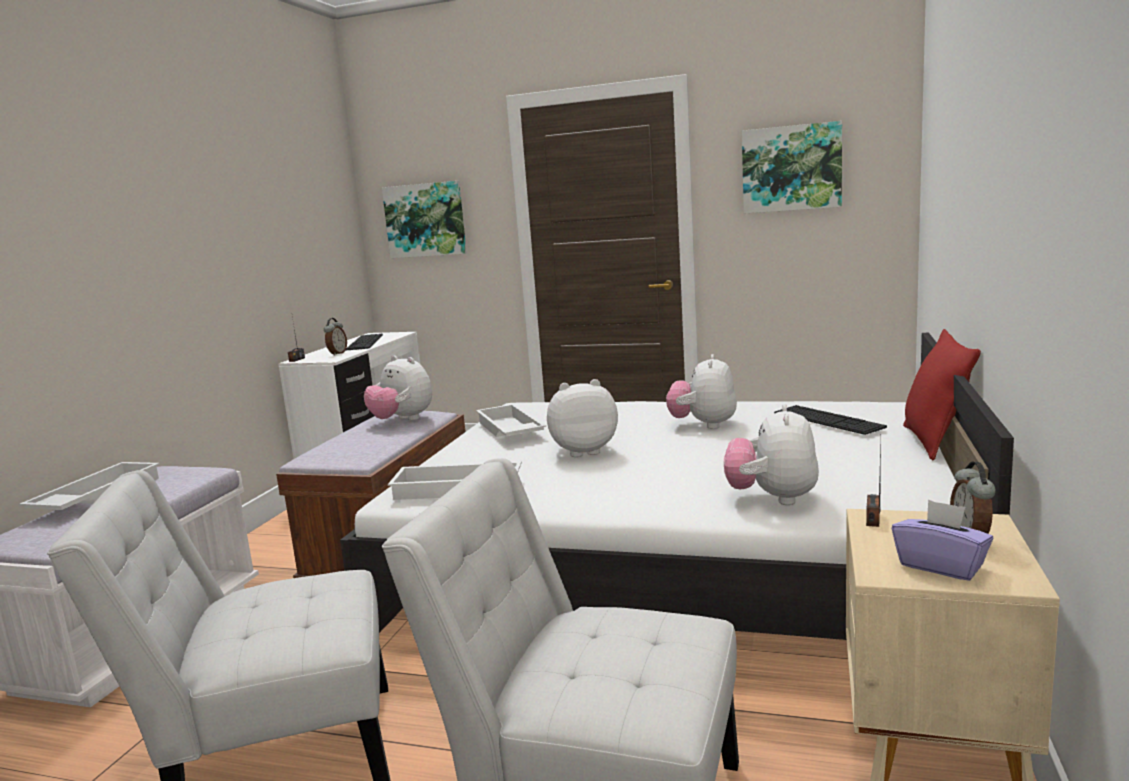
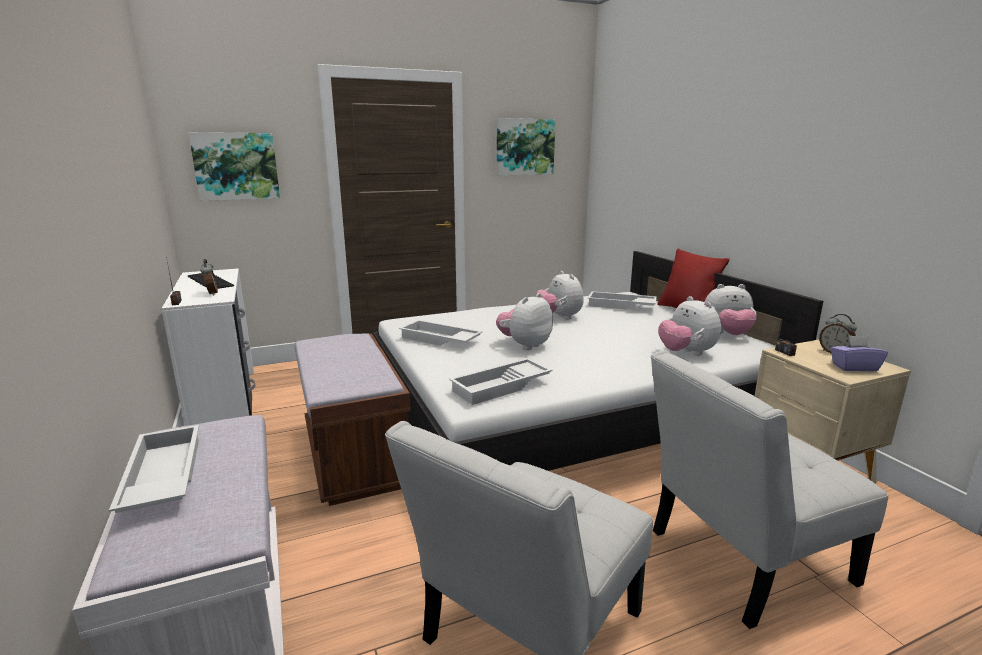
camera: 40 degrees left, 5 degrees up
(402, 420) = (342, 345): plush toy -> plush toy (727, 334)
(827, 420) = (620, 306): keyboard -> white tray

